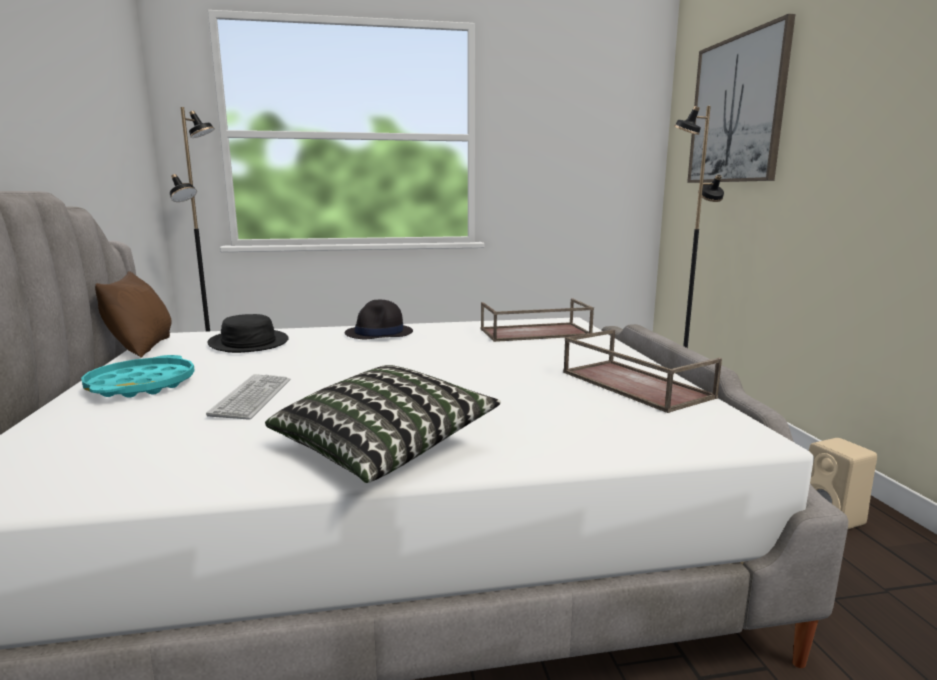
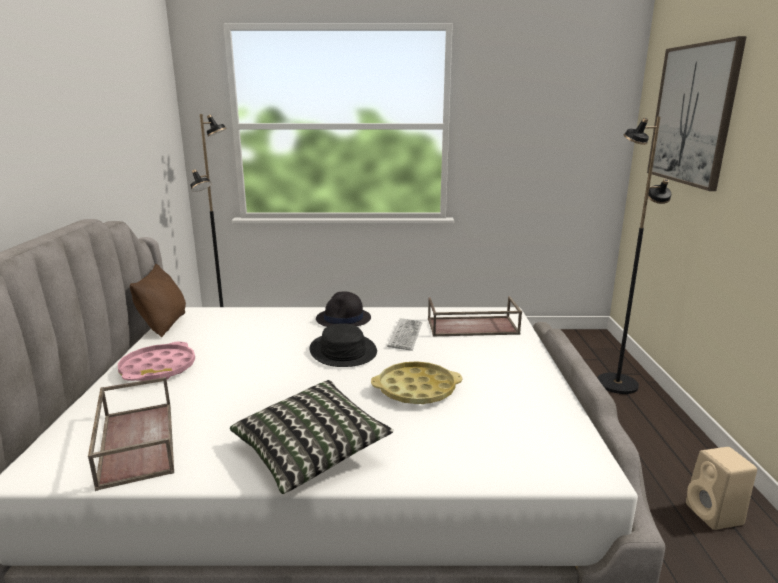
camera: 10 degrees right, 5 degrees up
(141, 385) = (158, 369): turquoise tray -> pink tray
(248, 343) = (241, 324): black hat -> black hat (342, 351)
(252, 398) = (231, 389): keyboard -> keyboard (405, 335)
(496, 383) = (416, 389): none -> yellow tray
(633, 384) = (527, 400): brown tray -> brown tray (135, 442)

